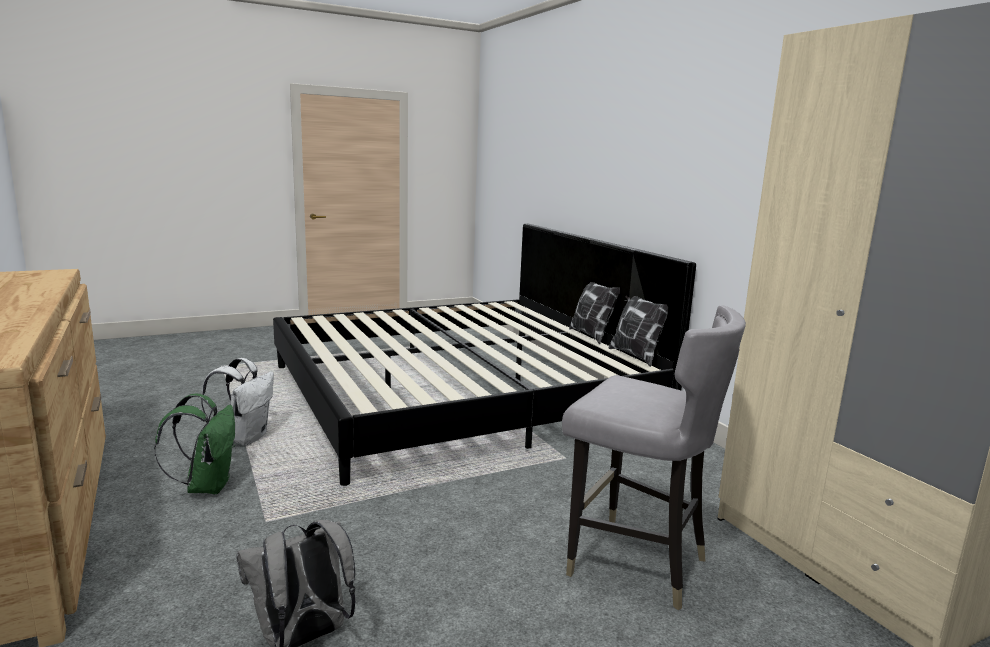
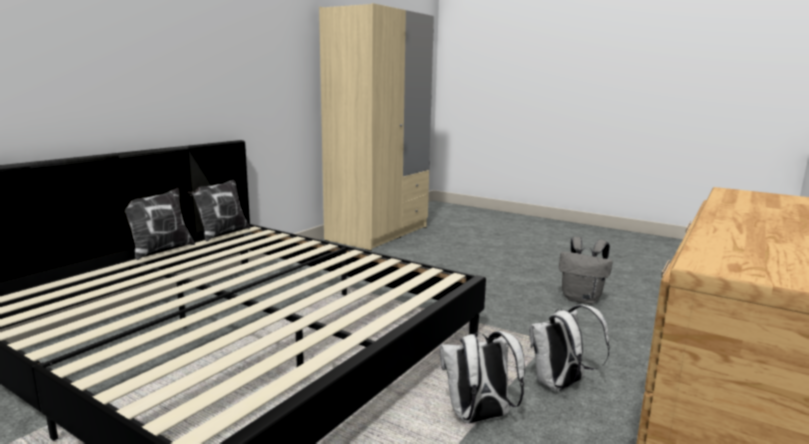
camera: 120 degrees left, 0 degrees up
(207, 486) = (560, 385): green backpack -> white backpack
(635, 563) = (432, 259): grey chair -> none

